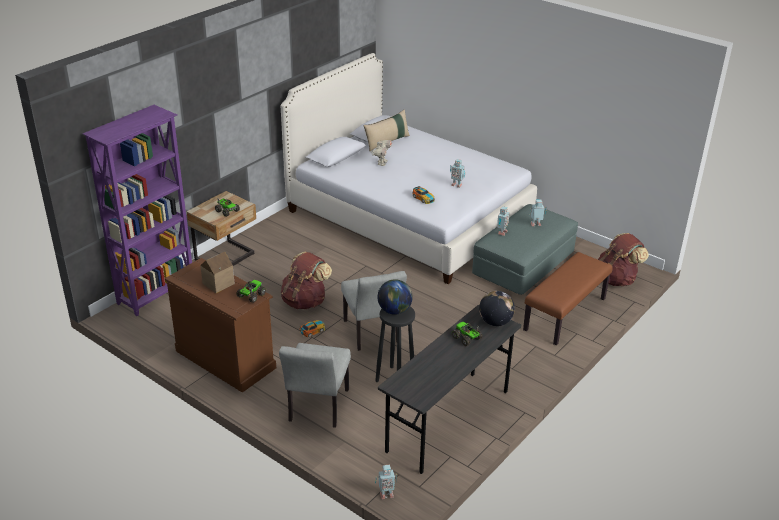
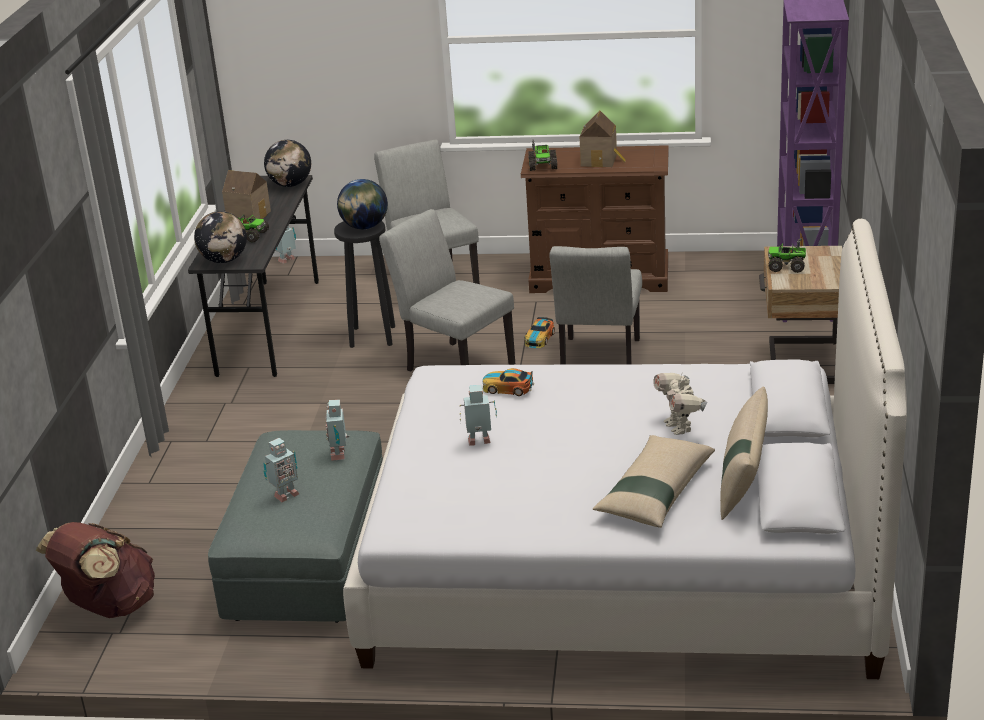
camera: 150 degrees right, 5 degrees down
(305, 301) = (598, 362): brown backpack -> grey chair
(401, 381) = (290, 185): none -> globe
(418, 149) = (655, 492): none -> beige pillow
(452, 359) = (249, 215): none -> toy house
(565, 315) = (181, 503): brown bench -> none

